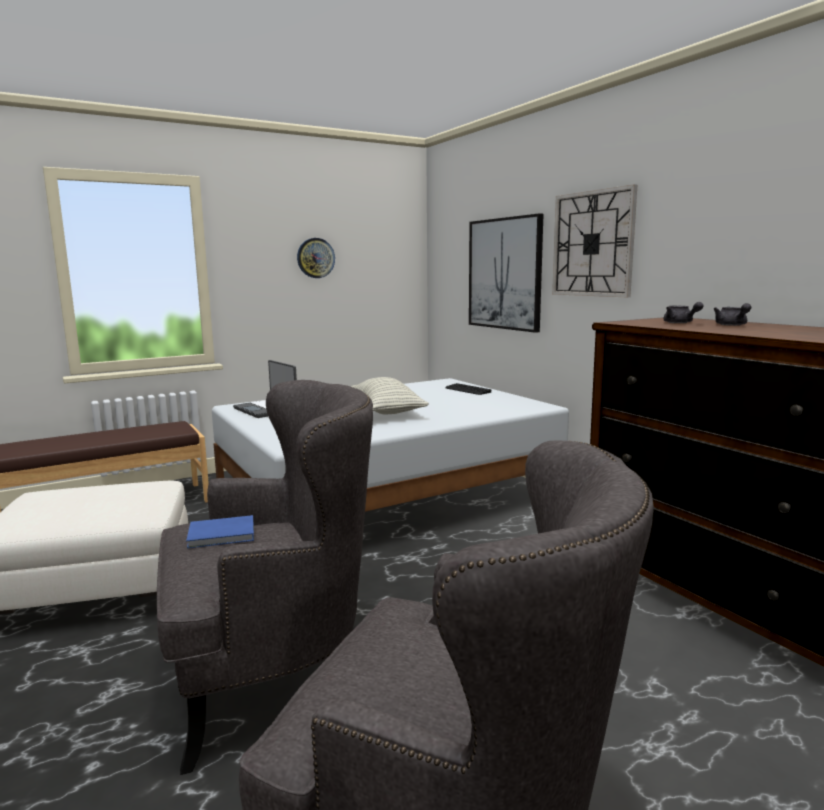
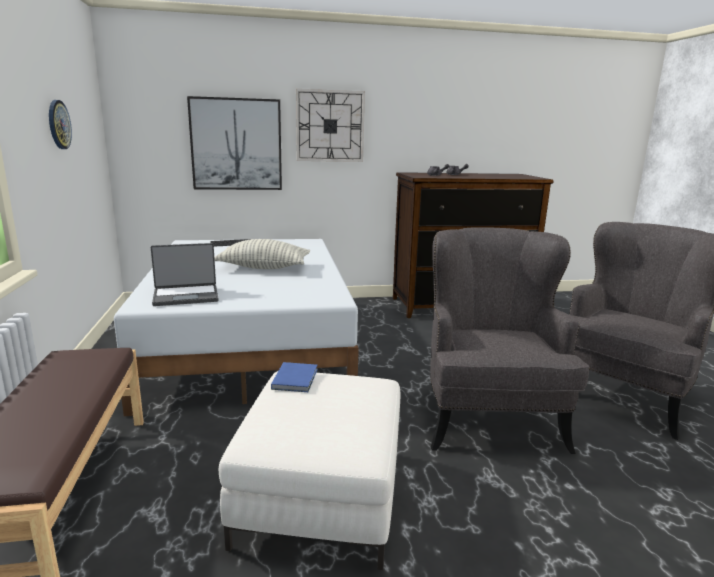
camera: 70 degrees left, 5 degrees up
(223, 535) = (485, 341): blue book -> blue book (296, 378)

